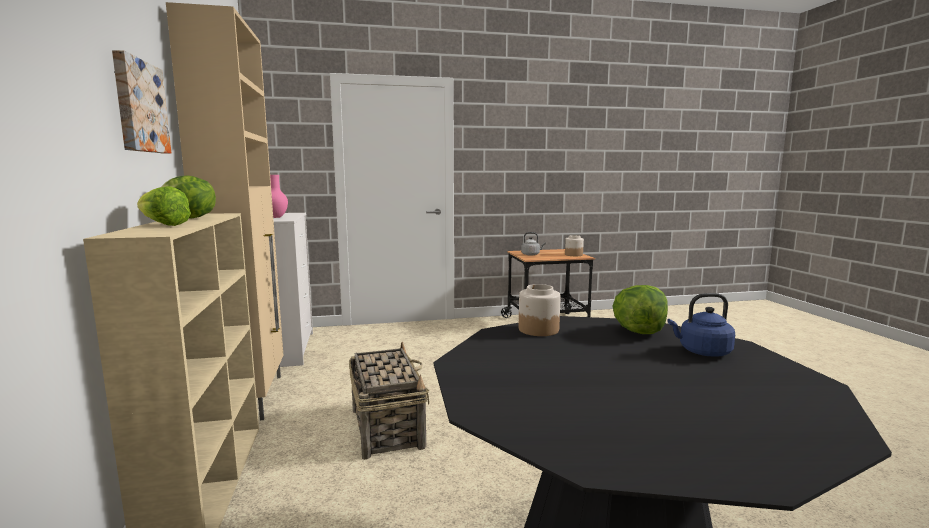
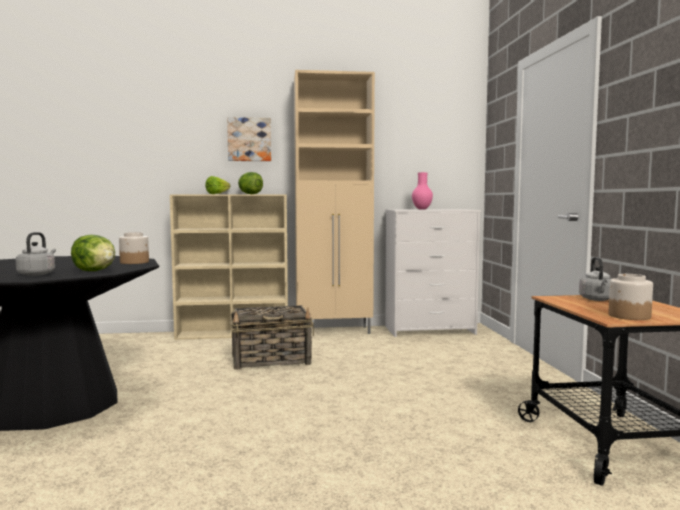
camera: 95 degrees right, 5 degrees down
(702, 352) = (38, 274): blue kettle -> grey kettle

